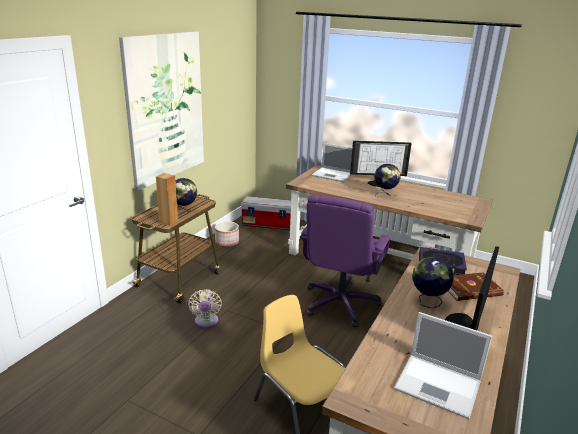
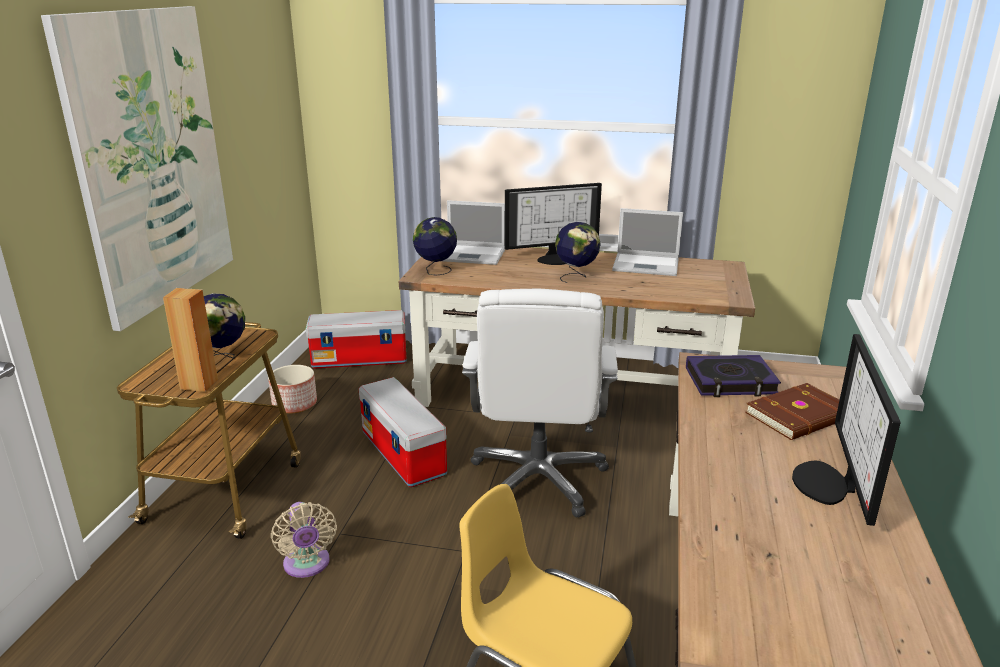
camera: 15 degrees left, 0 degrees up
(273, 277) = (404, 454): none -> storage box
(340, 303) = (538, 479): purple office chair -> white office chair
(427, 302) = (747, 452): globe -> globe (436, 271)
(439, 385) = (856, 606): laptop -> laptop (647, 265)

